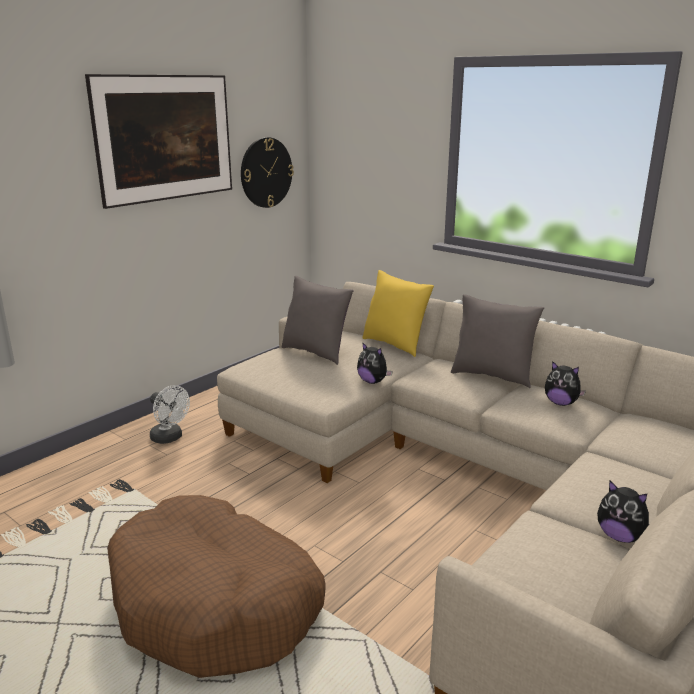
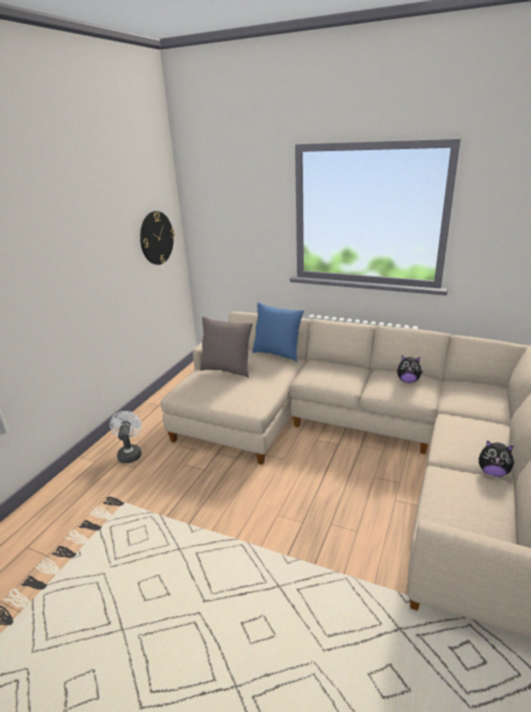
camera: 15 degrees left, 5 degrees up
(168, 168) = (92, 248): picture -> none
(170, 438) = (130, 453): white fan -> white fan turned 120 degrees counterclockwise
(215, 603) = (231, 579): brown dog bed -> none
(373, 381) = (278, 386): plush toy -> none
(395, 344) = (277, 354): yellow pillow -> blue pillow
(492, 376) = (354, 367): grey pillow -> none

